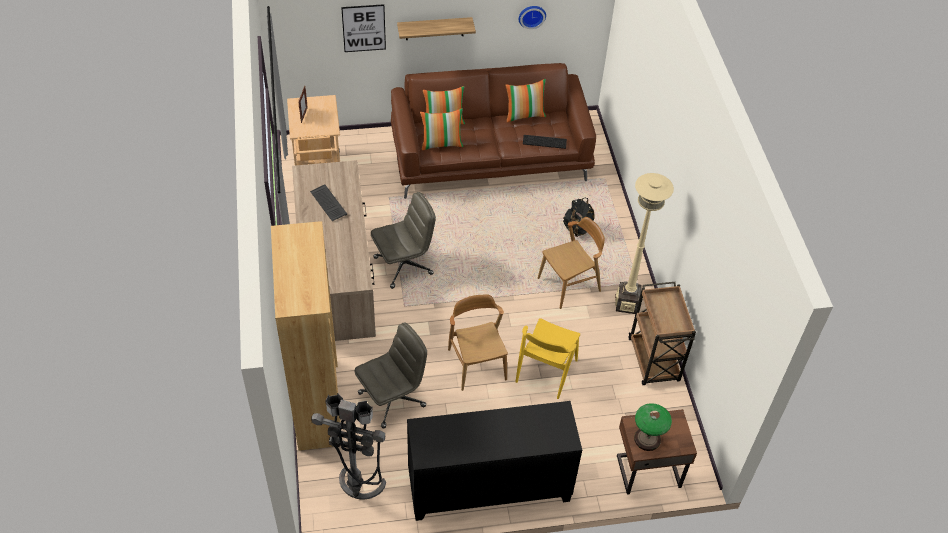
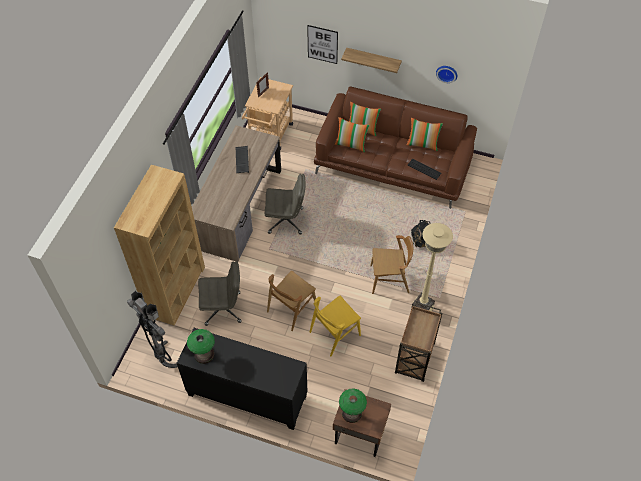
camera: 30 degrees right, 5 degrees up
(441, 445) = (204, 354): none -> table lamp
(477, 364) = (291, 309): brown chair -> brown chair turned 150 degrees counterclockwise

